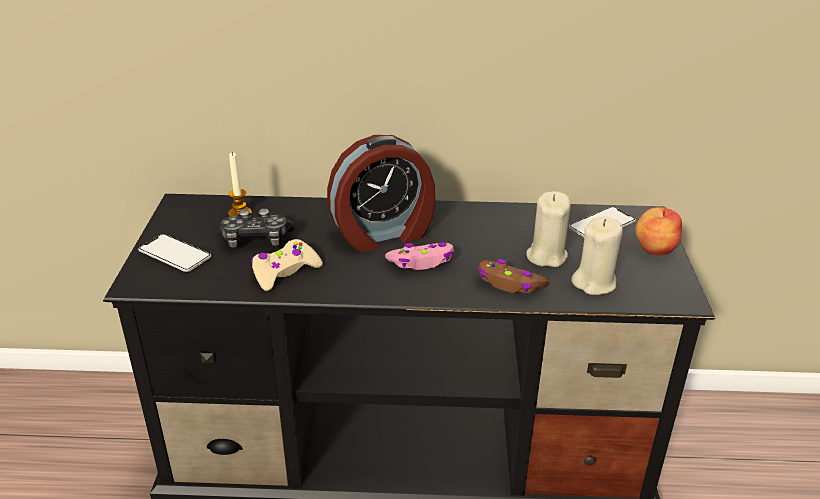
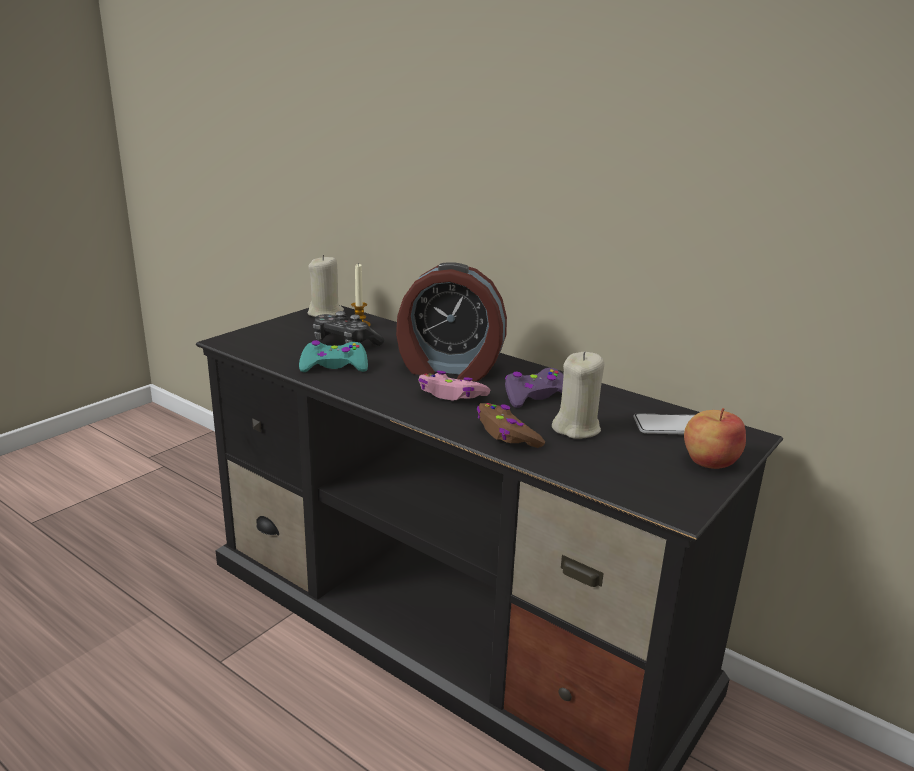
camera: 35 degrees right, 10 degrees down
(175, 254) = (277, 334): phone -> none
(285, 272) = (334, 366): beige game controller -> turquoise game controller
(483, 236) = (536, 396): none -> purple game controller
(594, 282) = (595, 462): beige candle -> beige candle (326, 313)

